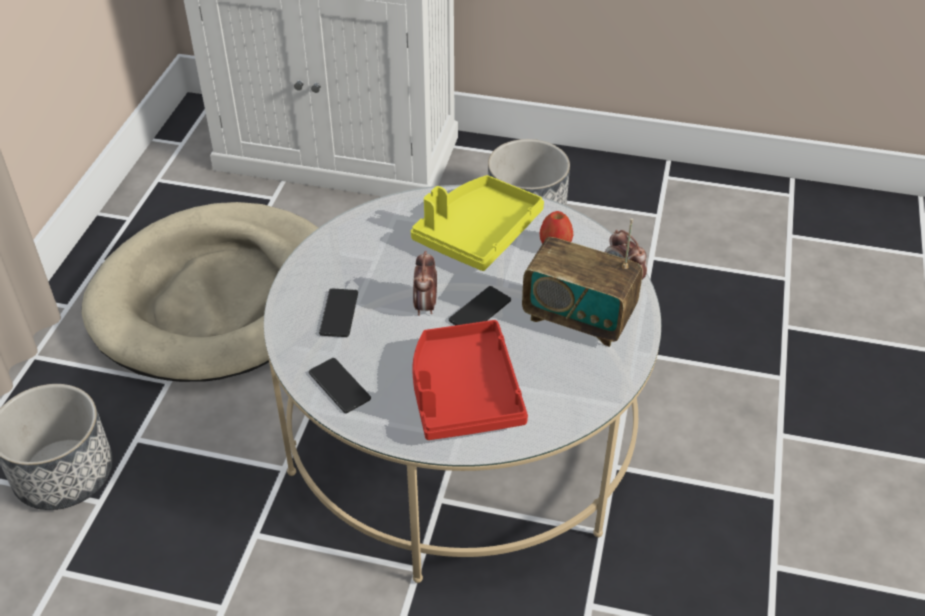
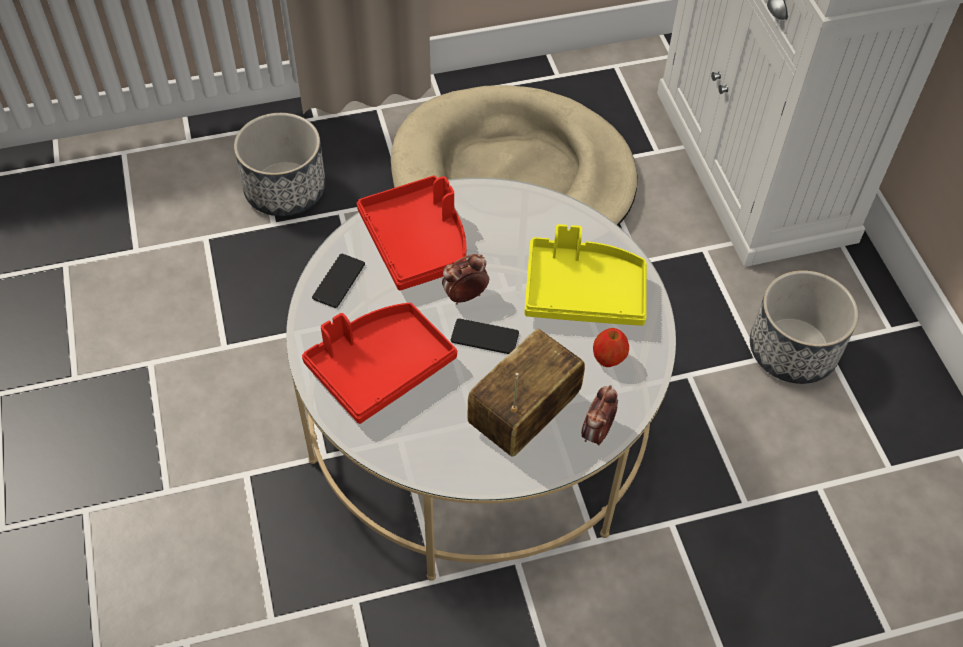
camera: 60 degrees right, 10 degrees up
(339, 313) = (418, 242): phone -> red tray
(578, 318) = (524, 415): radio -> radio turned 45 degrees clockwise

